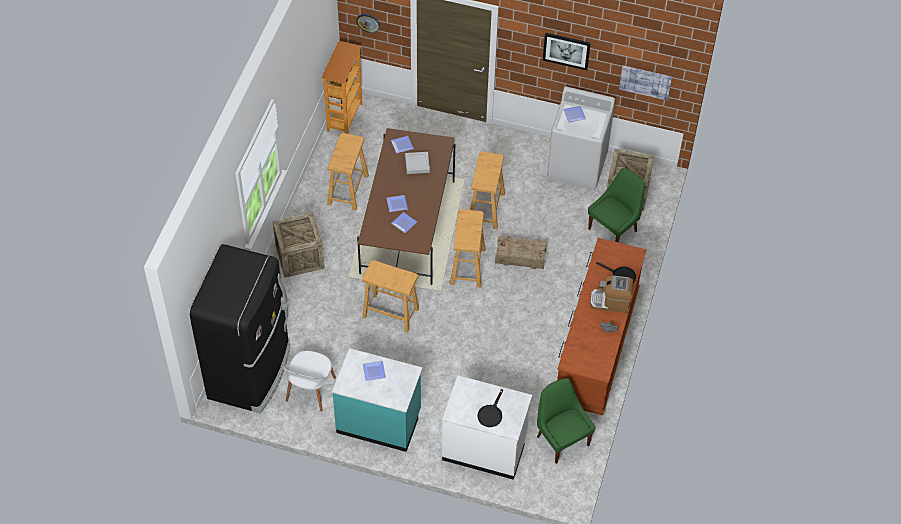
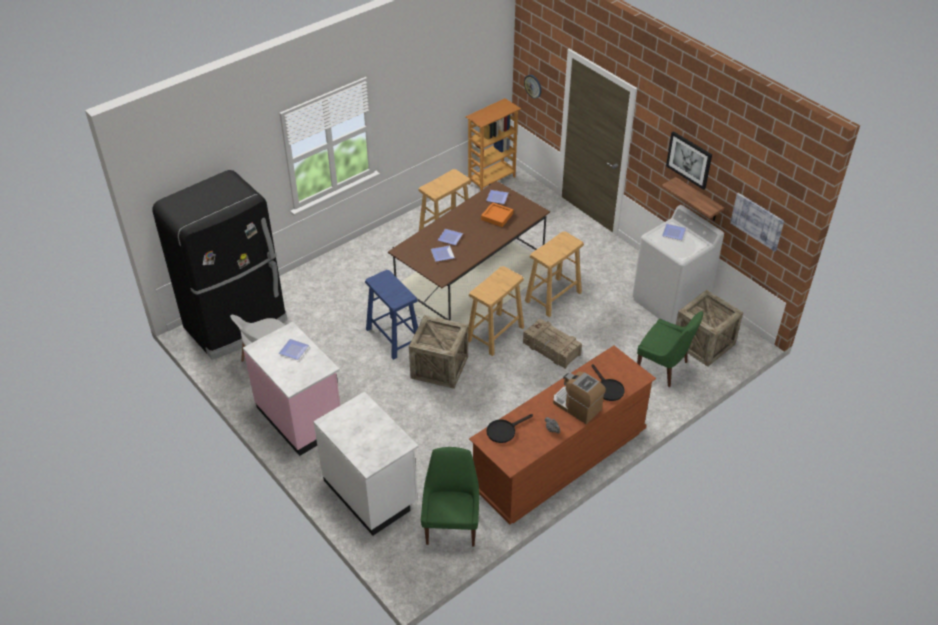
camera: 35 degrees right, 10 degrees down
(300, 257) = (359, 261): crate -> crate (439, 367)
(379, 421) = (300, 417): turquoise counter -> pink counter
(390, 312) = (393, 337): beige stool -> blue stool
(417, 164) = (497, 217): grey tray -> orange tray
(491, 413) = (362, 441): black frying pan -> black frying pan (504, 430)
(581, 78) = (698, 200): none -> shelf
(614, 229) = (664, 368): green chair -> green chair turned 45 degrees clockwise

